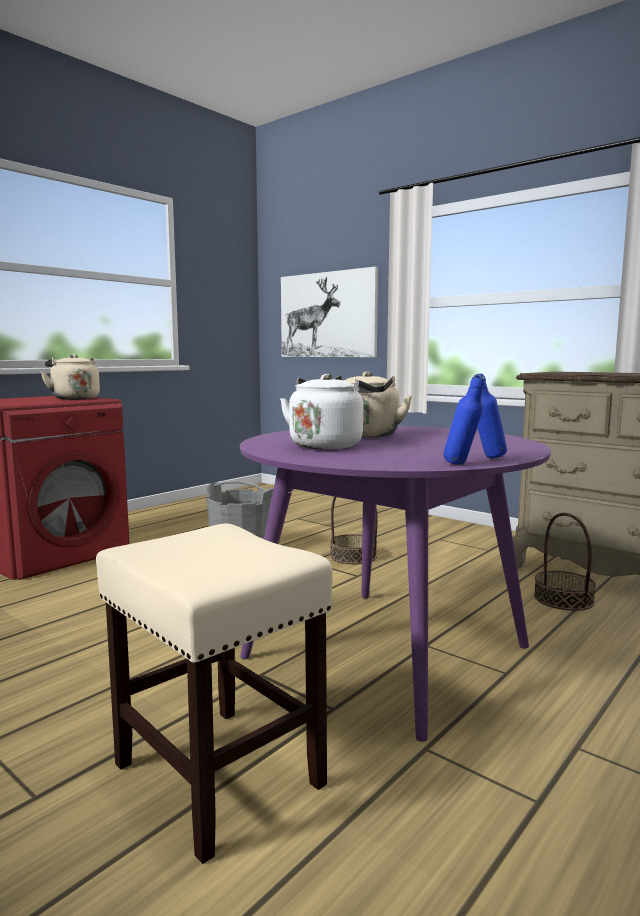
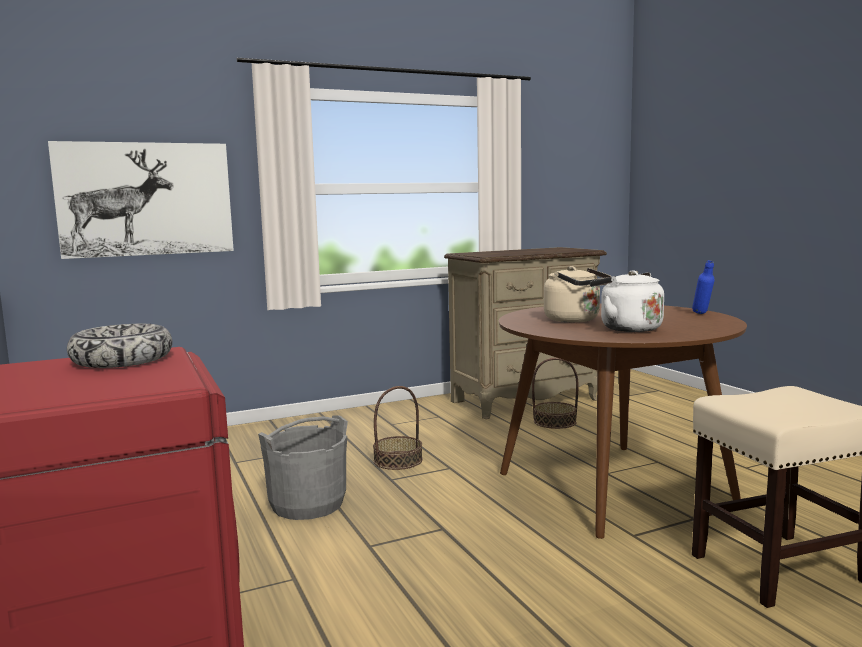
camera: 65 degrees left, 0 degrees up
(74, 398) = (122, 360): beige kettle -> bowl
(387, 652) = (613, 486): purple dining table -> brown dining table
(462, 465) = (728, 318): blue bottle -> none

